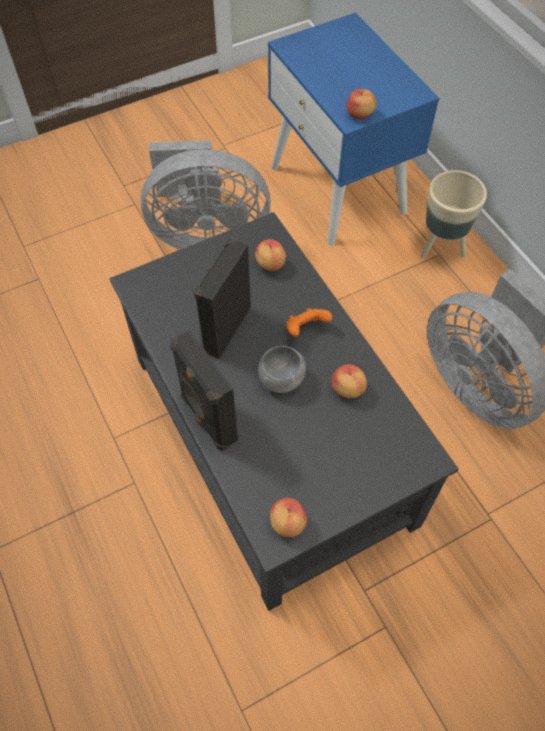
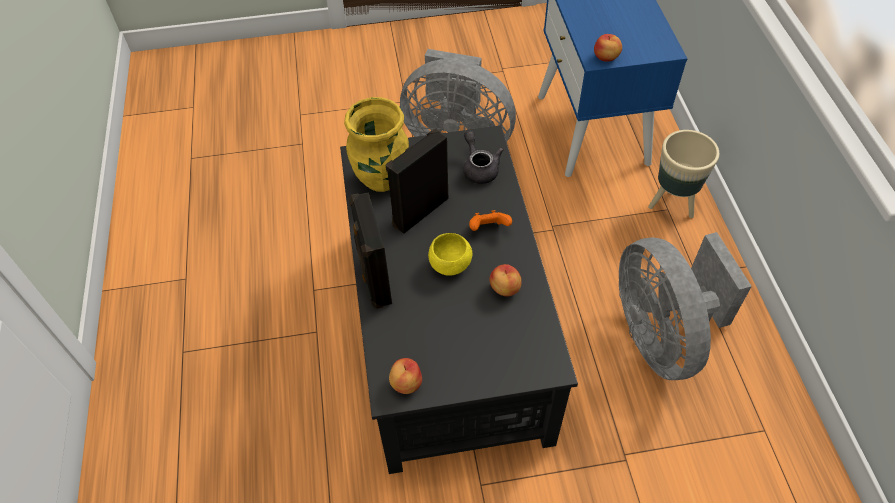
camera: 20 degrees right, 5 degrees down
(171, 303) = (382, 179): none -> yellow vase
(270, 265) = (479, 168): apple -> grey teapot
(281, 379) = (450, 264): grey bowl -> yellow bowl

